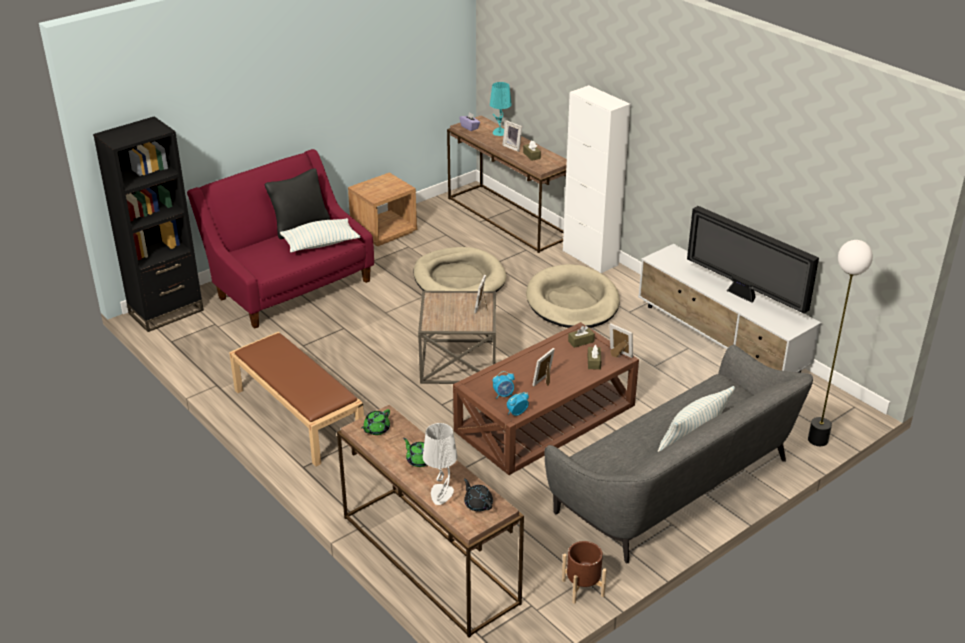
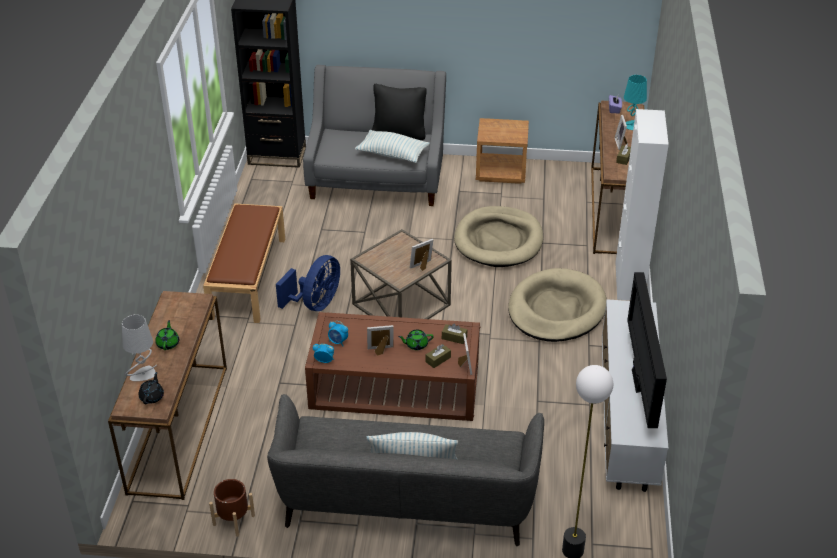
camera: 45 degrees right, 5 degrees up
(290, 285) = (376, 179): red sofa -> grey sofa
(376, 429) = (178, 306): green teapot -> green teapot (416, 345)
(390, 400) = (315, 304): none -> blue fan

